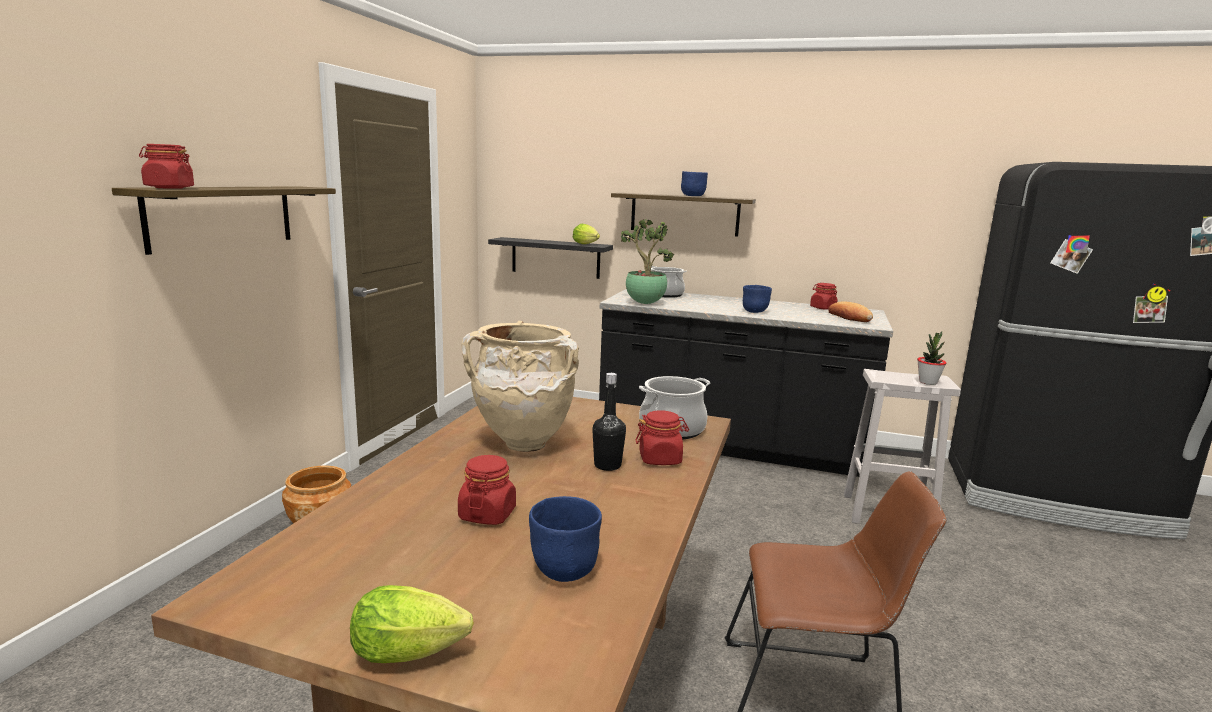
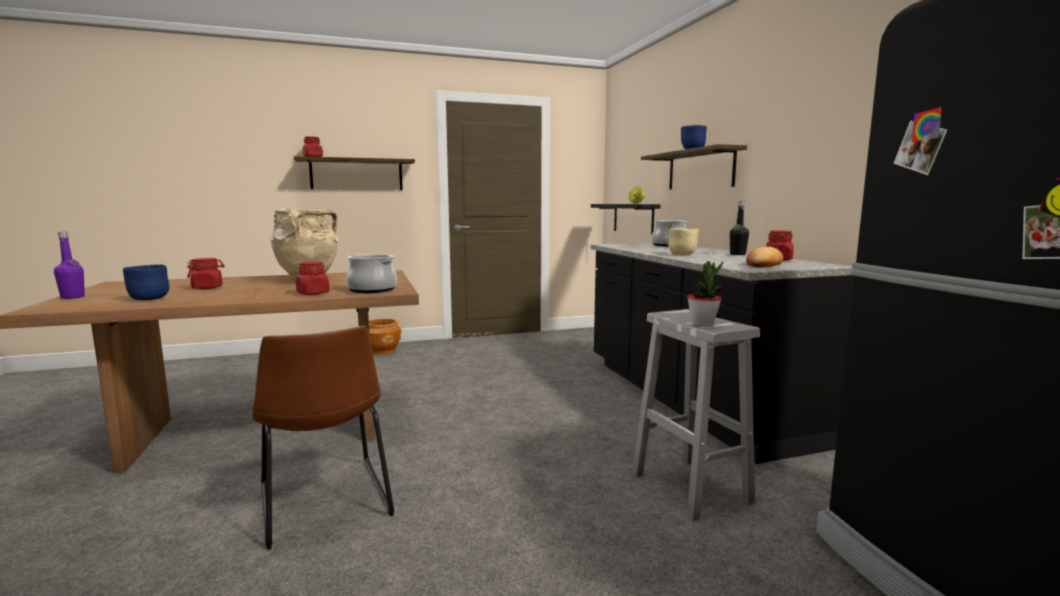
camera: 55 degrees right, 5 degrees down
(415, 653) = (72, 297): lettuce -> purple bottle
(607, 465) = (291, 290): black bottle -> black bottle (737, 254)
(644, 303) = (618, 246): potted plant -> none
(755, 311) = (682, 254): blue bowl -> beige bowl

